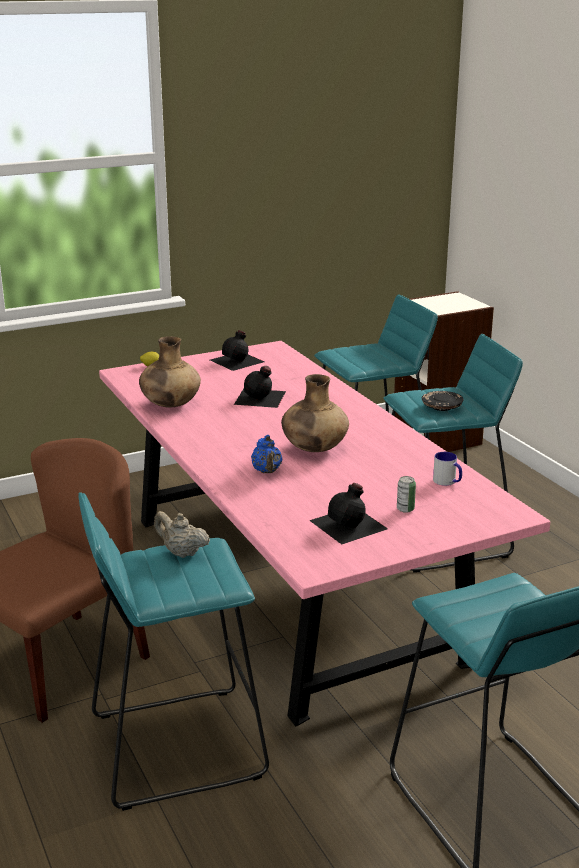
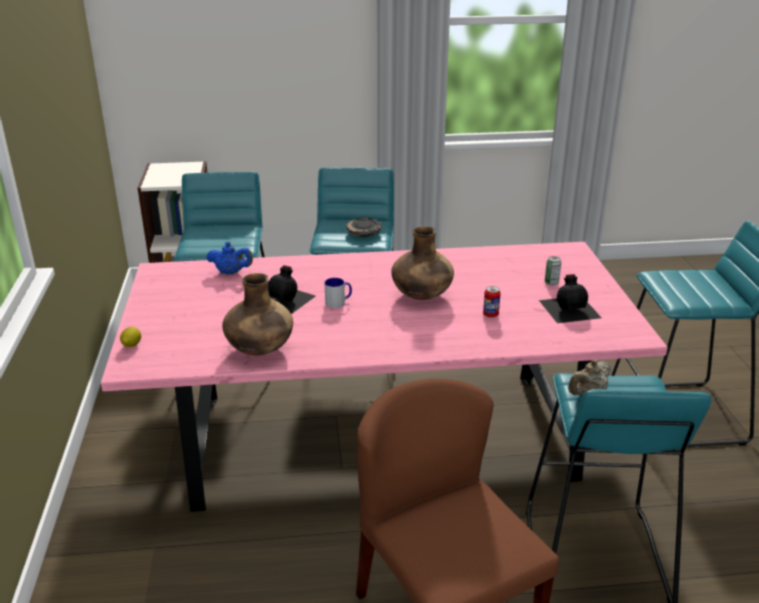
camera: 70 degrees left, 5 degrees up
(238, 360) = (172, 294): black bottle -> none
(267, 472) = (456, 325): blue teapot -> blue teapot (231, 272)
(300, 485) = (490, 315): none -> can
(447, 482) = (512, 258): mug -> mug (338, 302)

